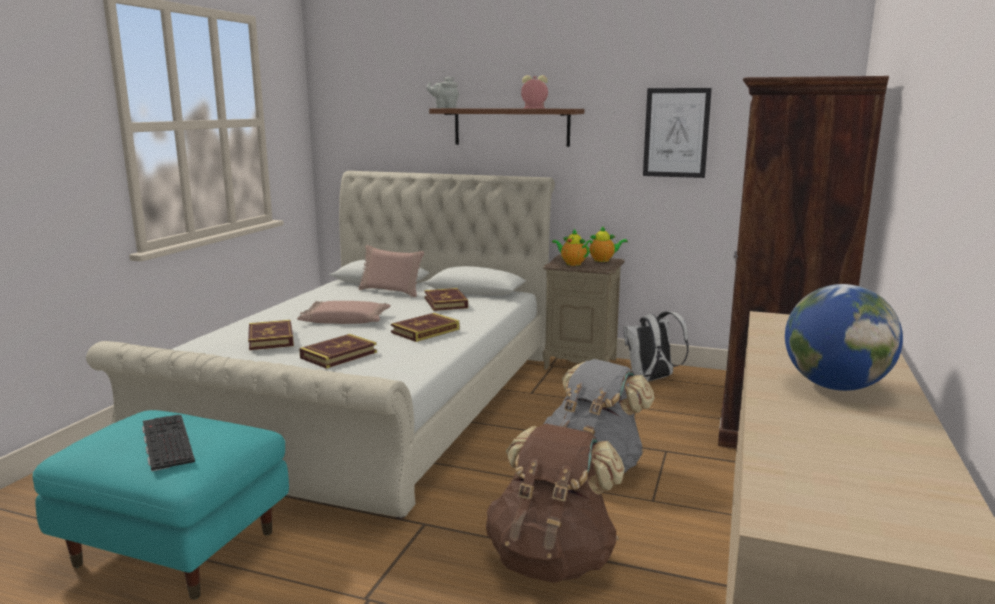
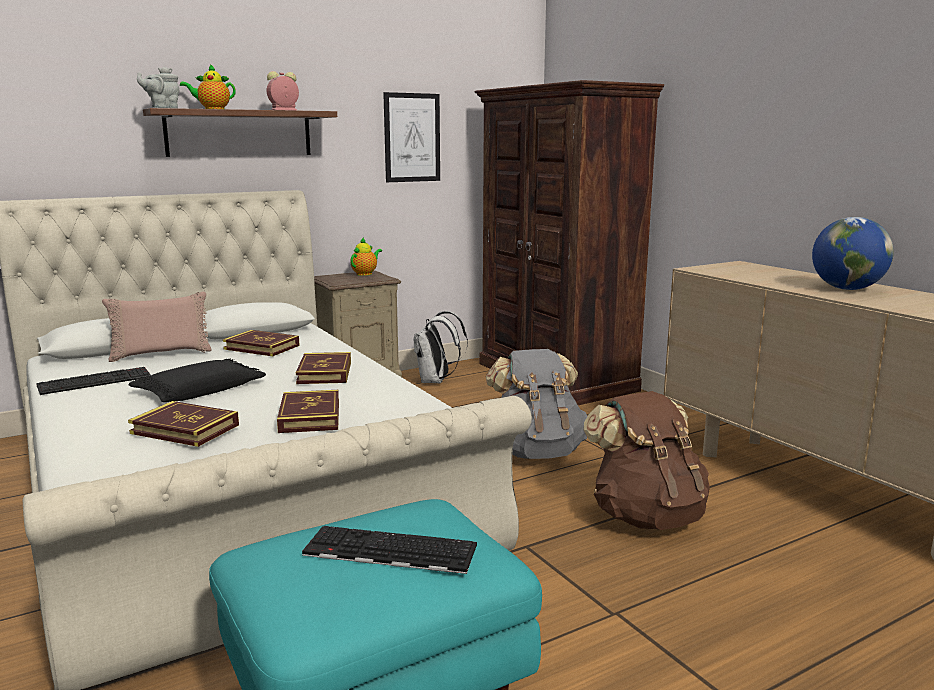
camera: 50 degrees left, 0 degrees up
(324, 299) = (96, 381): none -> keyboard
(345, 319) = (200, 388): beige pillow -> black pillow
(571, 263) = (350, 280): teapot -> teapot (212, 109)

